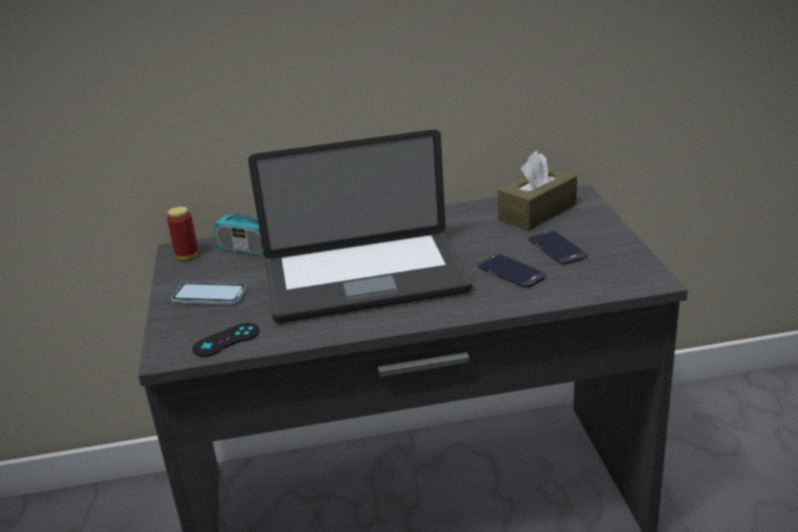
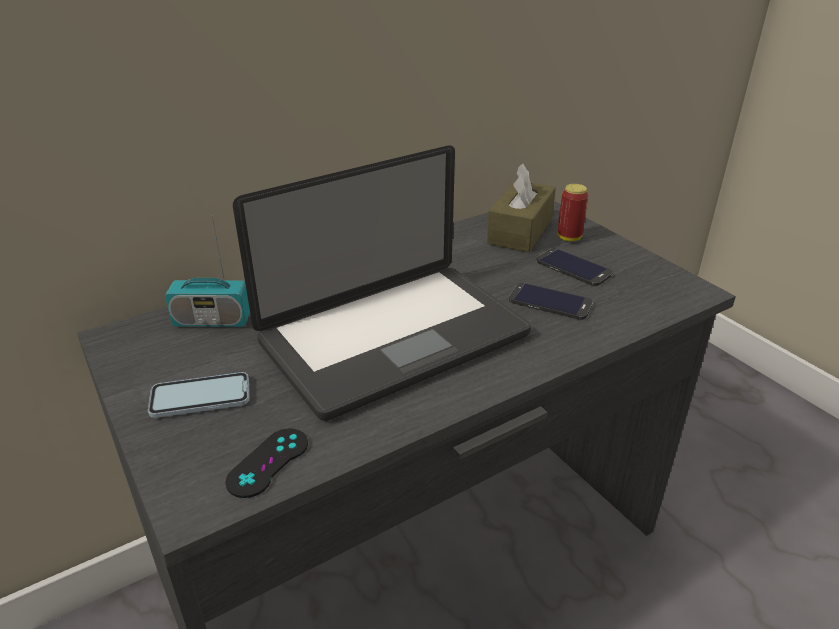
camera: 25 degrees left, 5 degrees up
(187, 256) = (131, 343): can -> can (569, 238)

